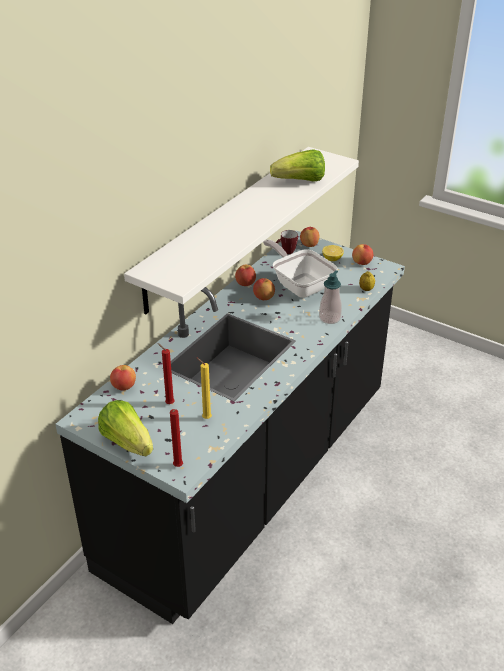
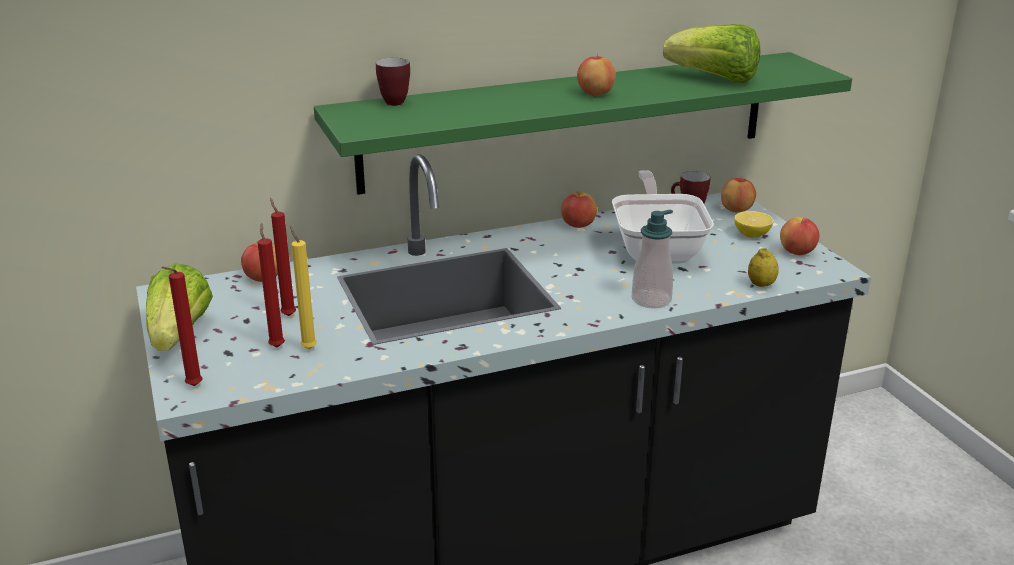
camera: 35 degrees right, 10 degrees down
(164, 255) = (391, 102): none -> mug
(188, 424) = (277, 346): none -> red candle
(228, 226) = (569, 120): white shelf -> green shelf
(263, 298) = (582, 247): apple -> apple (595, 94)

